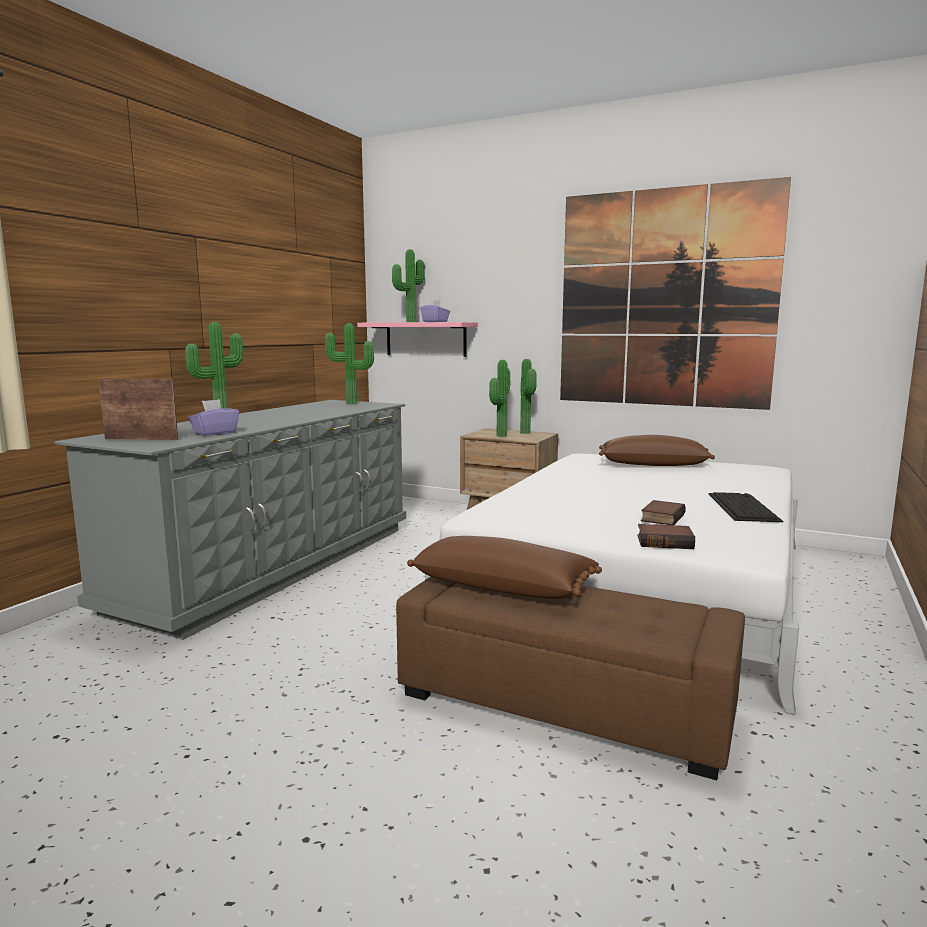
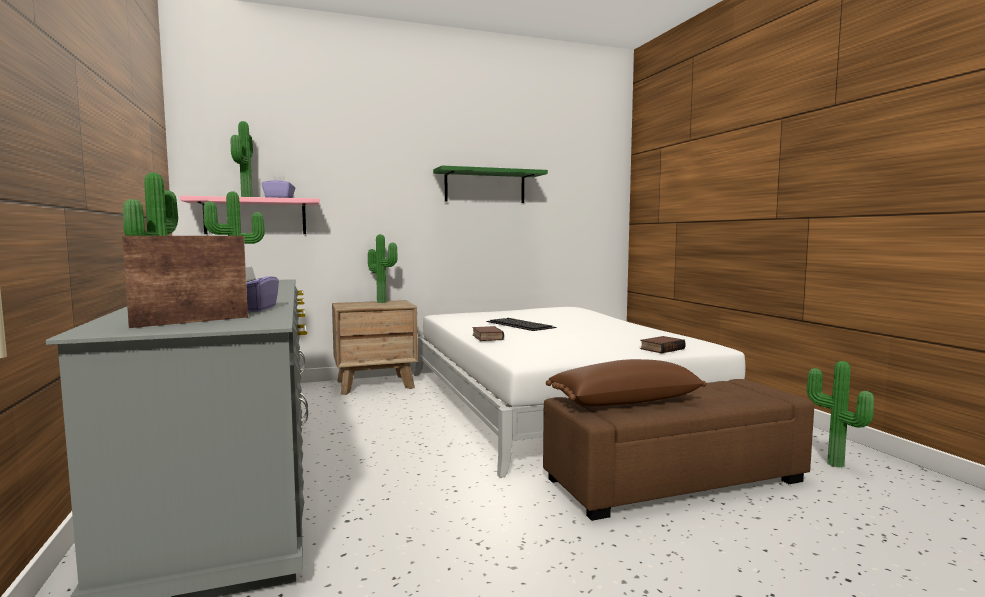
camera: 45 degrees left, 5 degrees down
(499, 436) = (370, 306): potted plant -> potted plant (834, 465)
(653, 464) = (507, 314): brown pillow -> none
(661, 517) = (616, 338): book -> book (486, 337)
(664, 299) = (485, 186): picture -> green shelf
(742, 506) = (627, 326): keyboard -> keyboard (519, 324)

